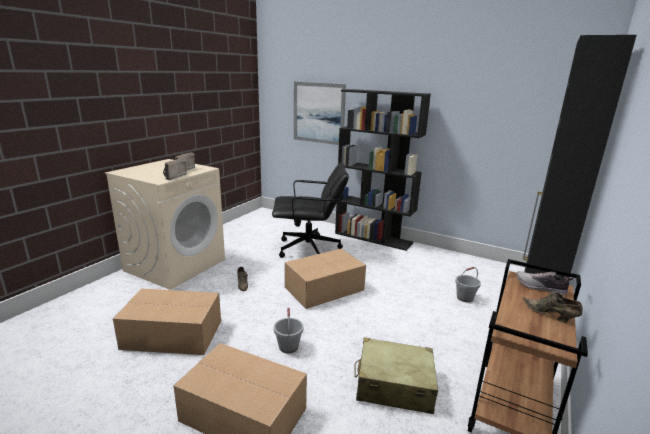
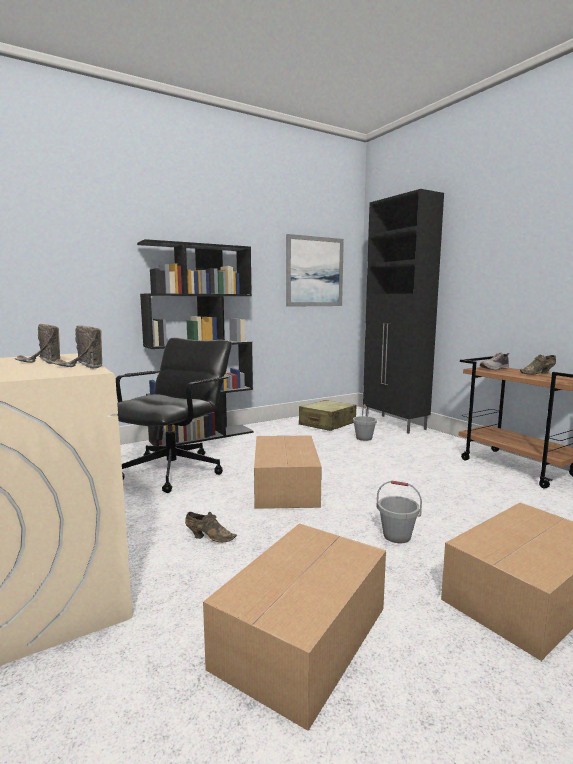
camera: 60 degrees left, 10 degrees down
(318, 113) = (81, 279): picture -> picture (315, 272)
(394, 385) = (484, 499): beige suitcase -> beige suitcase (327, 424)

